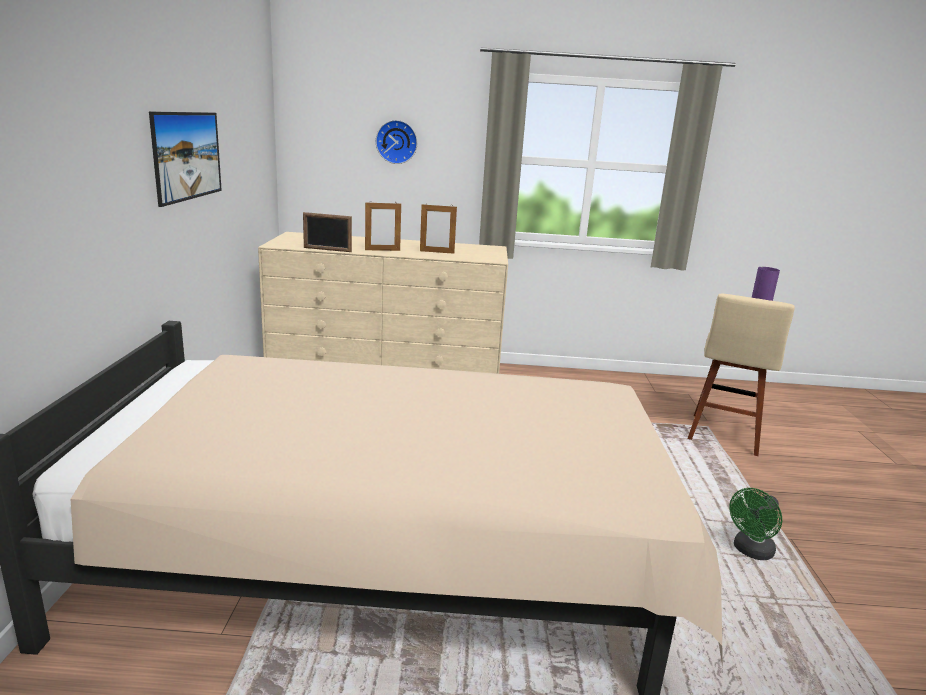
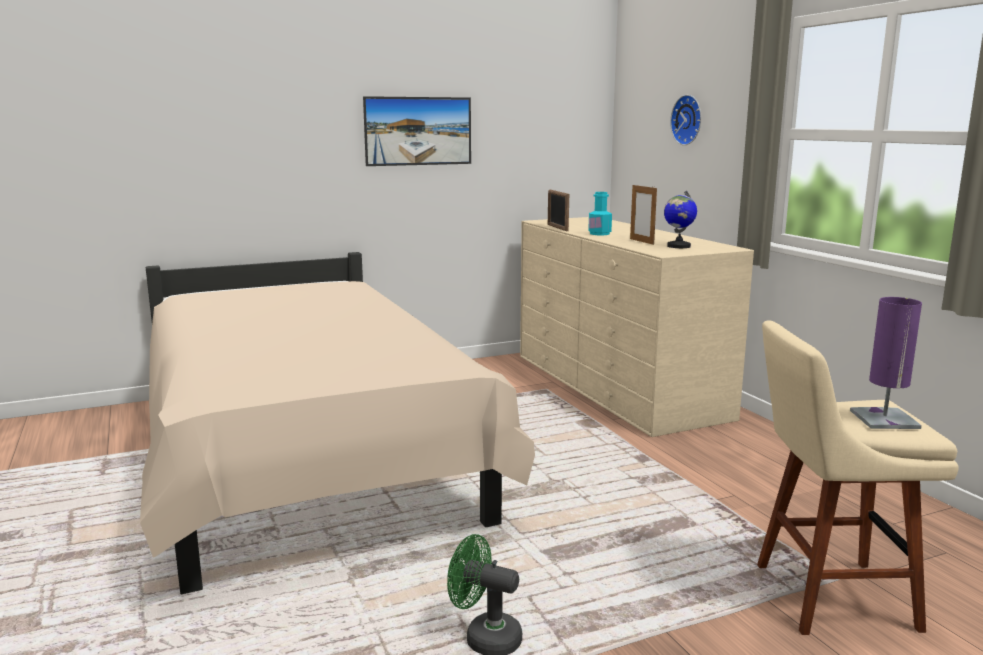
camera: 65 degrees right, 5 degrees down
(382, 250) = (599, 234): picture frame -> turquoise bottle
(471, 252) = (678, 246): none -> globe

